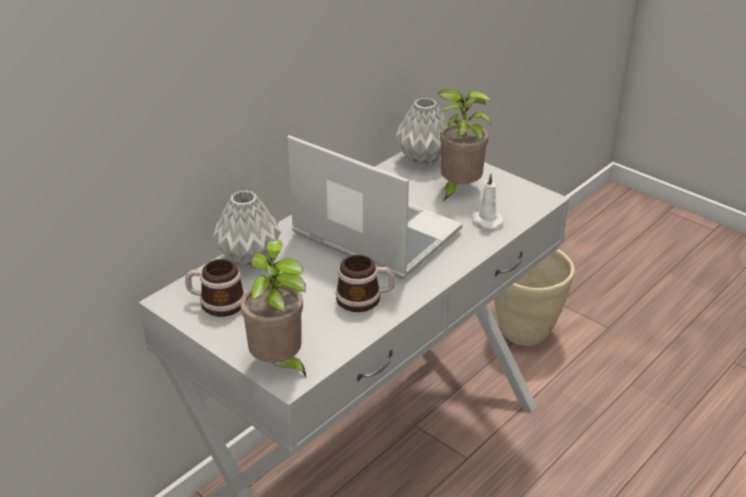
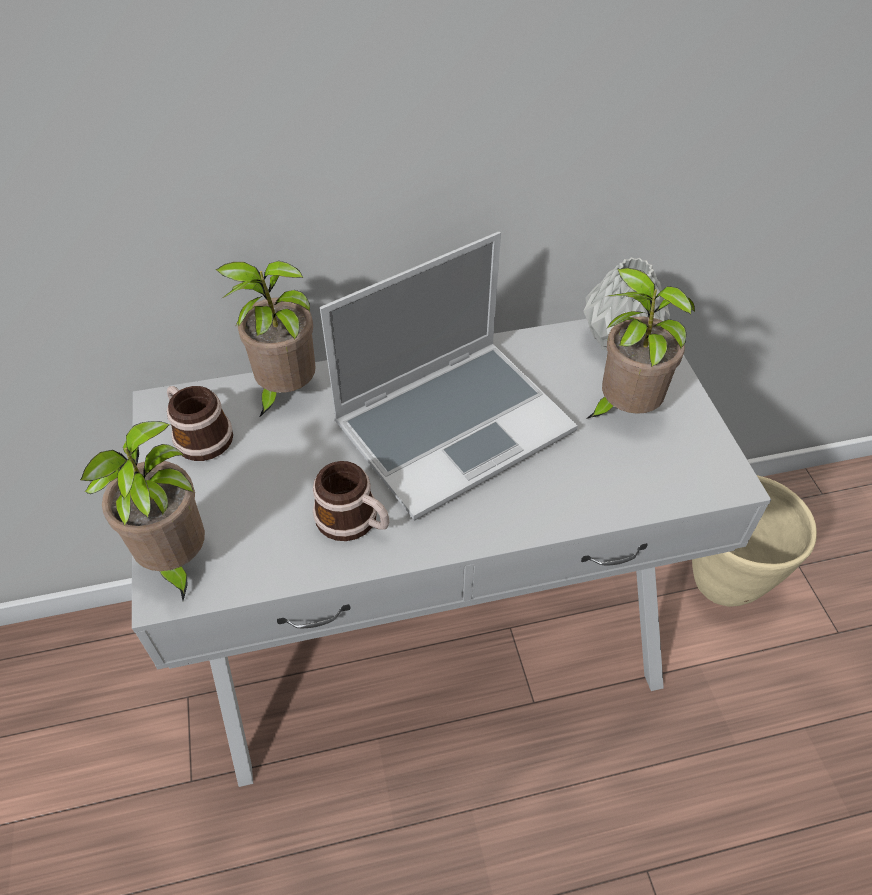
camera: 35 degrees right, 15 degrees up
(248, 260) = (284, 392): grey vase -> potted plant
(373, 233) = (454, 425): laptop -> laptop turned 75 degrees clockwise
(485, 221) = (614, 479): white candle -> none

